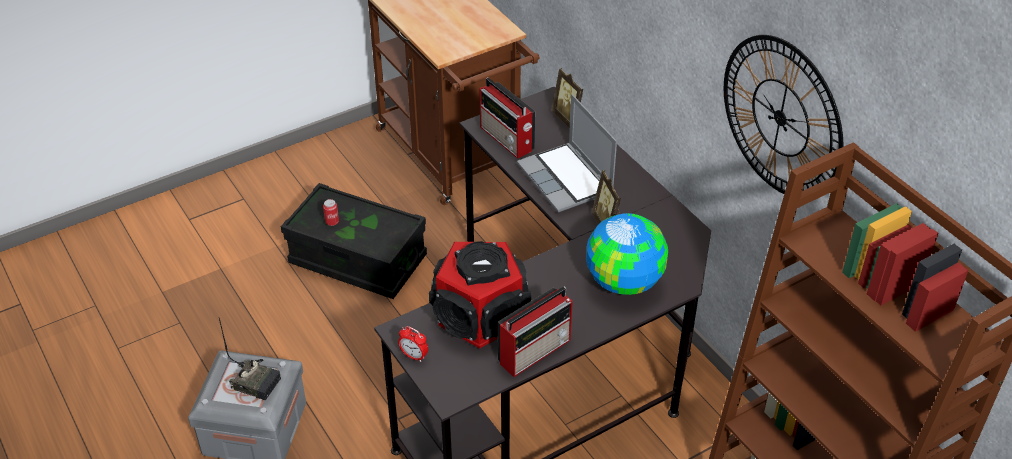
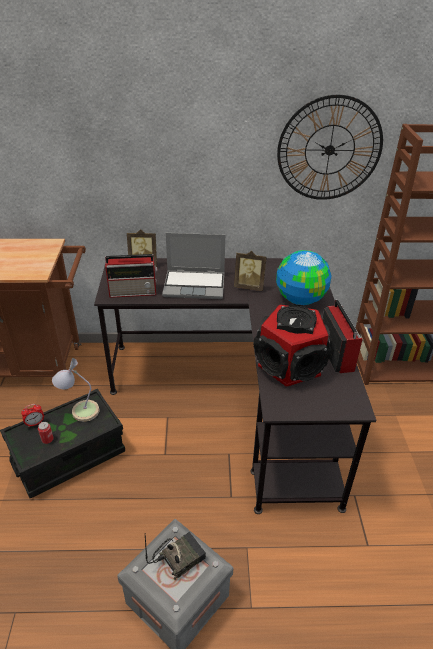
camera: 60 degrees left, 5 degrees down
(384, 222) = (79, 410): none -> table lamp
(414, 356) = (307, 410): alarm clock -> alarm clock (35, 423)

